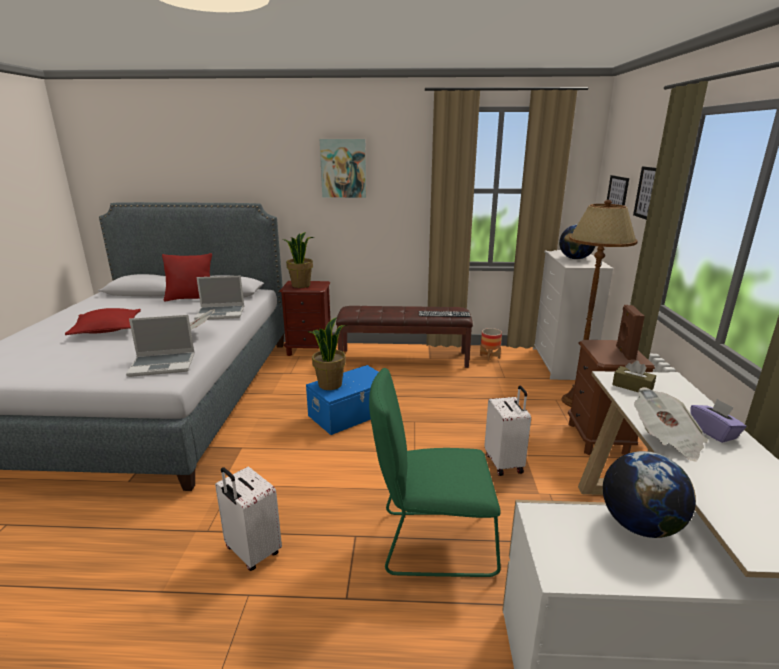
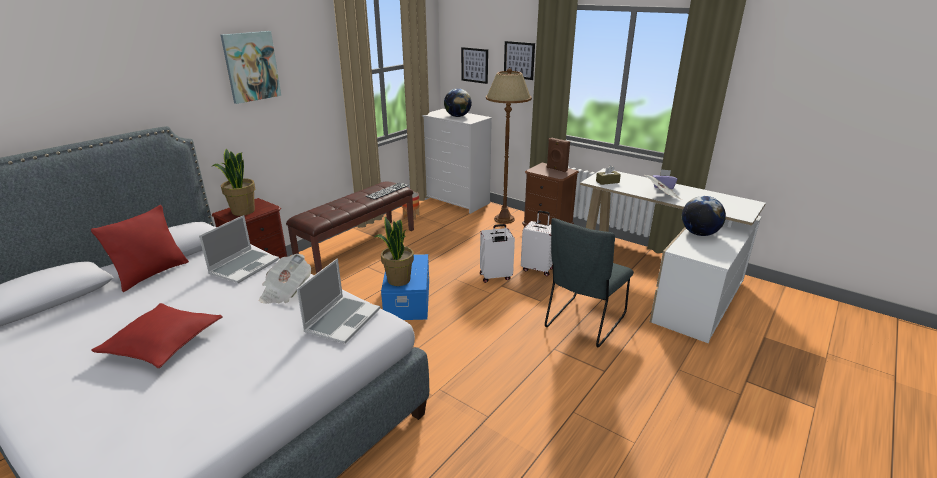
camera: 55 degrees left, 5 degrees up
(252, 552) = (532, 399): white suitcase -> white suitcase (495, 277)
(431, 542) = (583, 323): green chair -> grey chair

